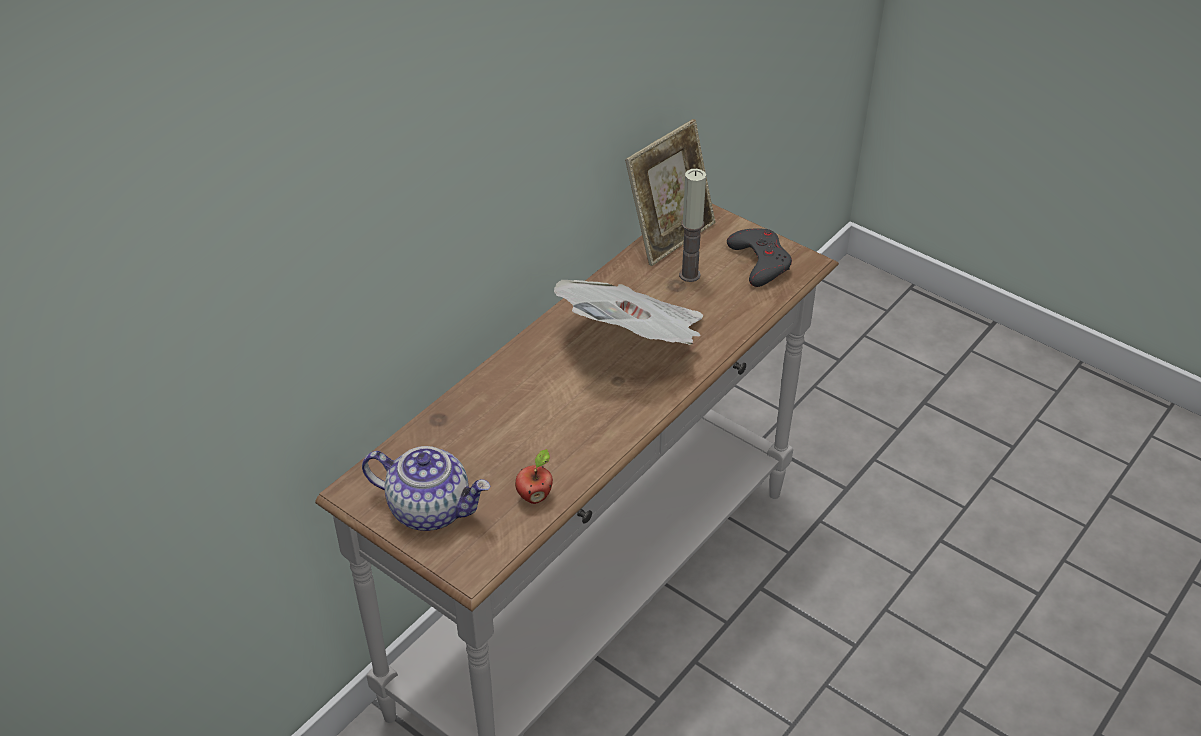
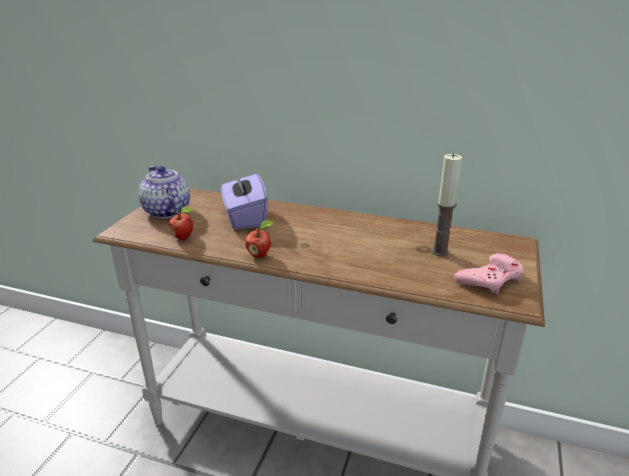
camera: 70 degrees right, 15 degrees down
(431, 508) = (166, 211): teapot -> teapot turned 150 degrees clockwise
(505, 422) = (245, 217): none -> purple tissue box
(624, 427) = (260, 255): none -> apple
(635, 340) = (349, 243): newspaper -> none
(670, 236) = (474, 237): picture frame -> none
(760, 261) = (490, 279): grey game controller -> pink game controller

